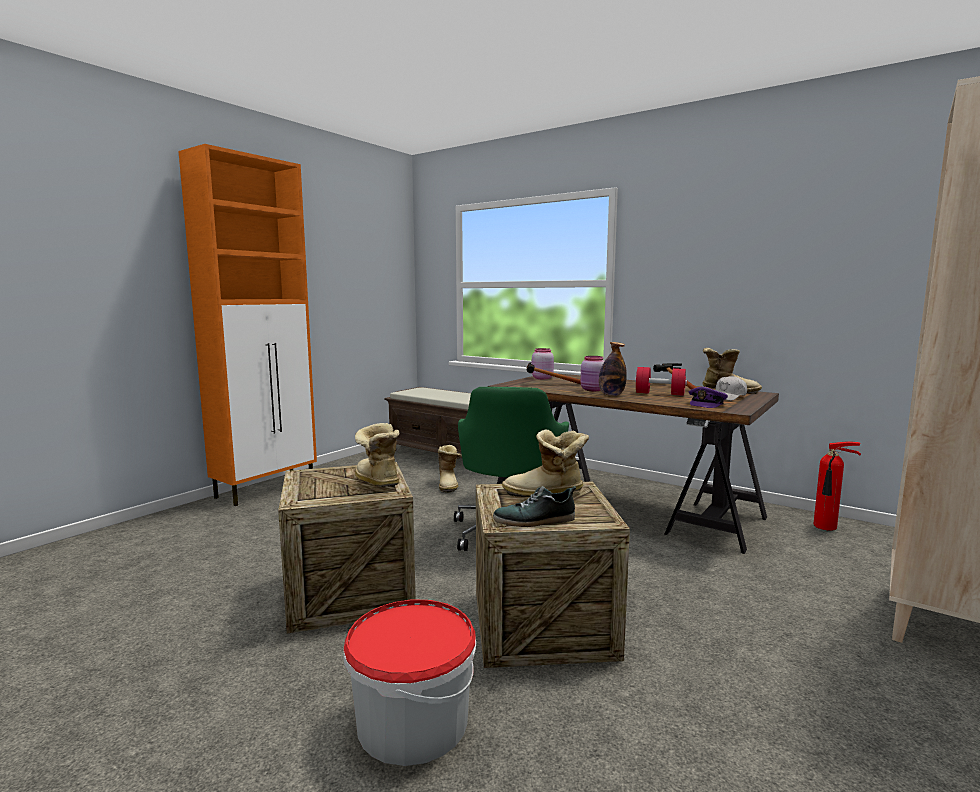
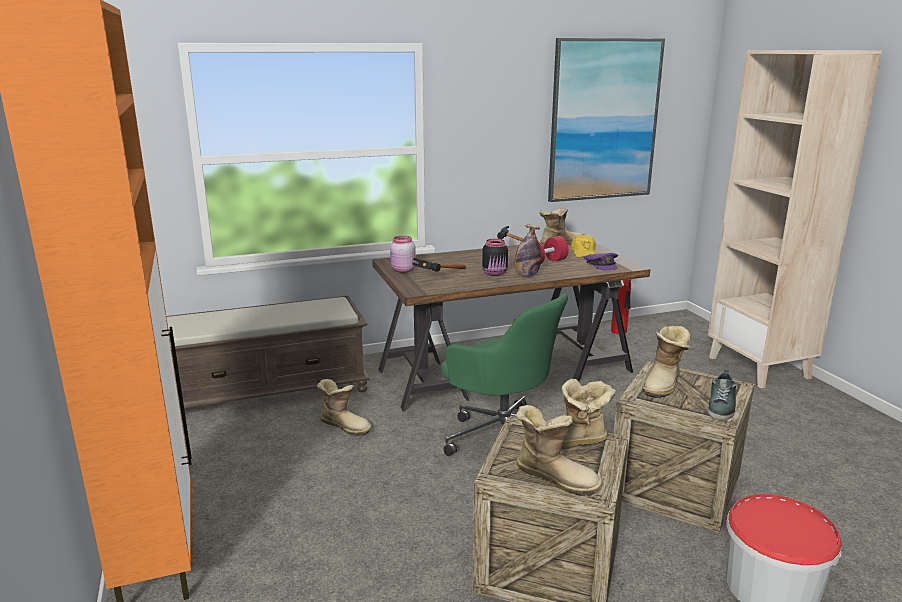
camera: 55 degrees left, 10 degrees up
(313, 487) = (555, 477): none -> boot
(592, 390) = (495, 273): pink jar -> black jar
(728, 397) = (584, 253): white cap -> yellow cap
(831, 255) = (604, 120): none -> picture

